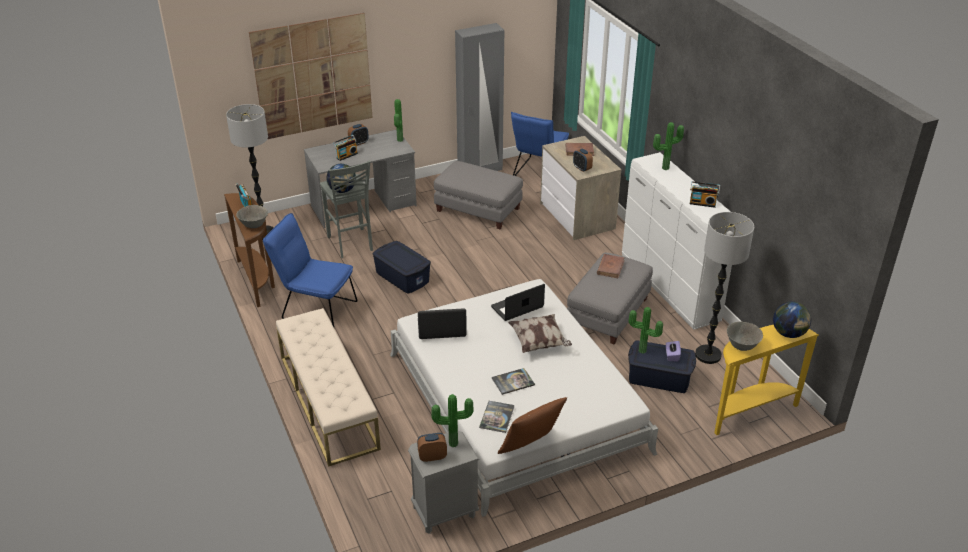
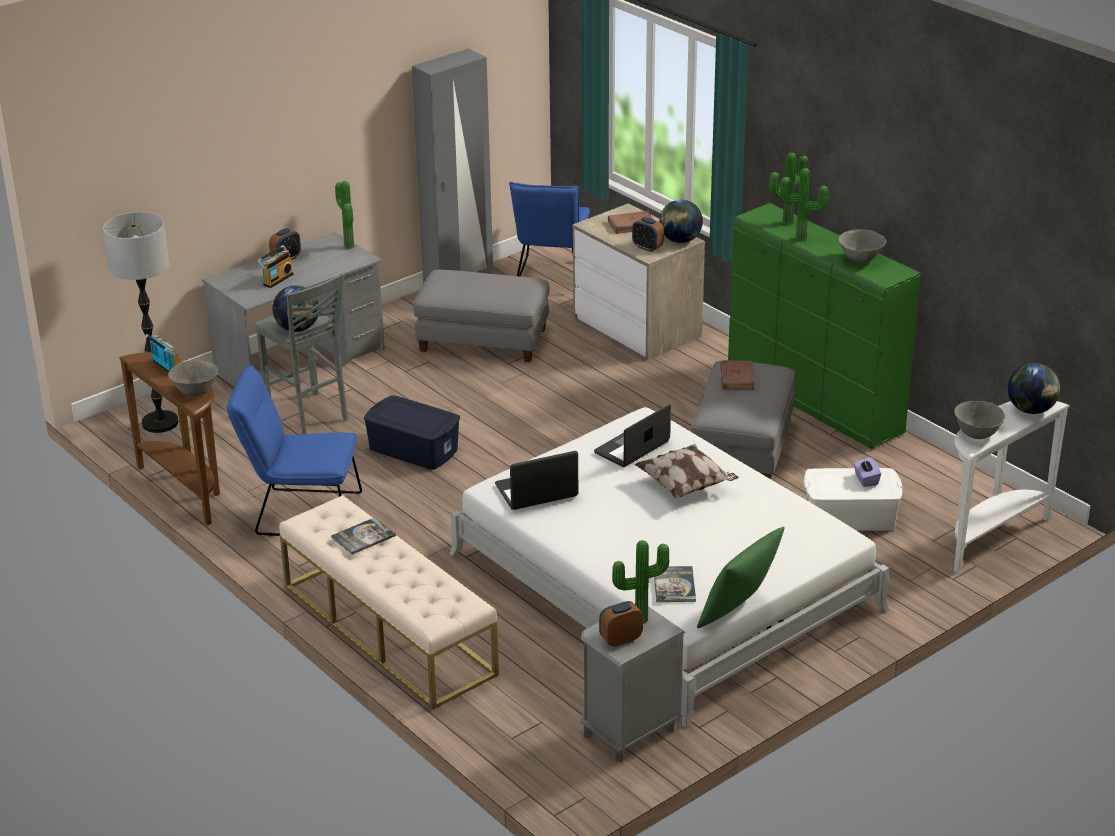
camera: 15 degrees left, 5 degrees down
(313, 76) = (213, 160): picture -> none
(513, 382) = (674, 540): book -> book (363, 537)
(531, 447) = (738, 612): brown pillow -> green pillow
(605, 166) = (680, 240): none -> globe
(642, 352) = (823, 481): potted plant -> potted plant (801, 240)
(659, 378) = (850, 517): blue storage box -> white storage box
(668, 289) = (813, 403): white dresser -> green dresser
(702, 203) = (860, 259): radio -> grey bowl
(707, 355) = (904, 478): floor lamp -> none
(749, 411) = (989, 537): yellow console table -> white console table

